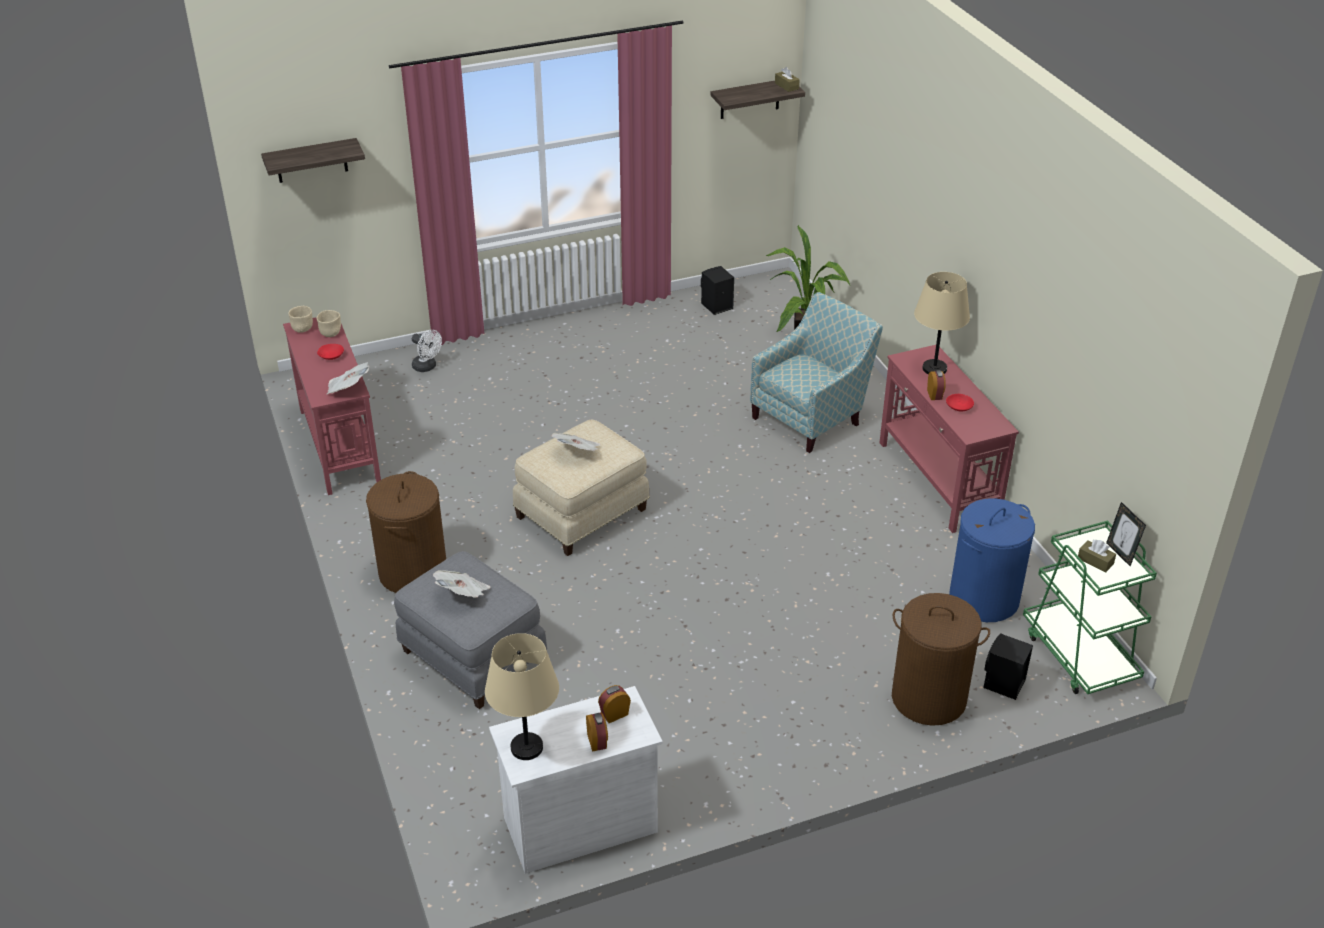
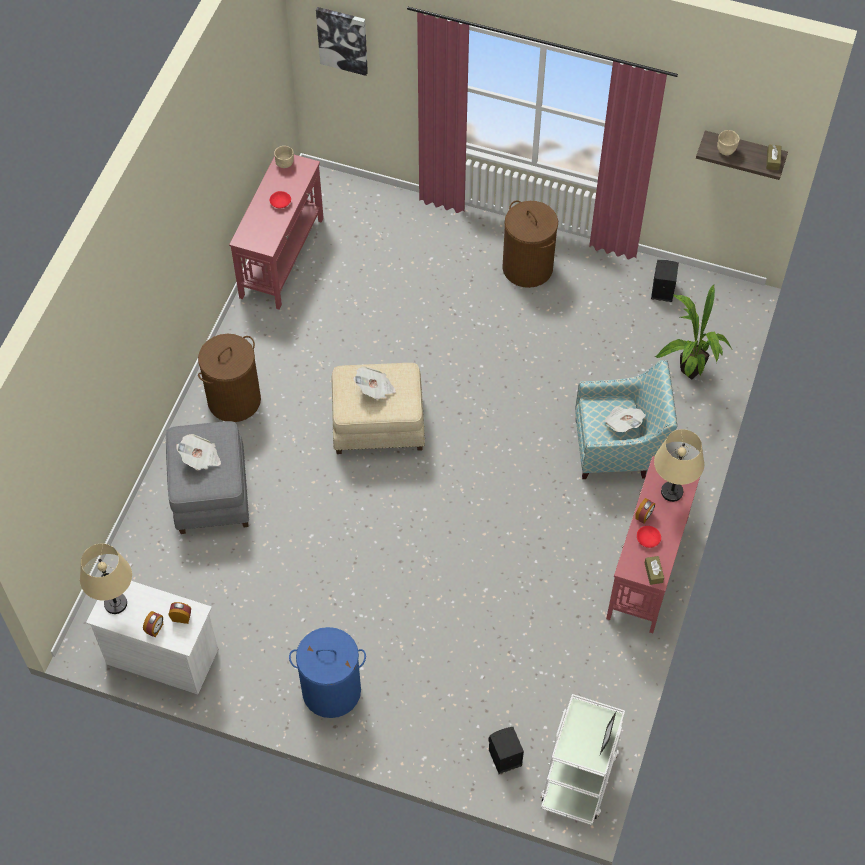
camera: 40 degrees right, 20 degrees up
(311, 161) = (343, 40): shelf -> picture
(331, 333) = (298, 180): beige bowl -> beige bowl (726, 150)
(348, 388) = (265, 241): newspaper -> newspaper (623, 423)
(427, 367) = (399, 219): white fan -> none
(929, 698) = (446, 730): brown laundry basket -> brown laundry basket (528, 267)
(983, 598) = (566, 686): blue laundry basket -> blue laundry basket (331, 690)
(1079, 655) = (579, 776): green cart -> white cart
(1095, 561) = (581, 733): brown tissue box -> brown tissue box (653, 572)

